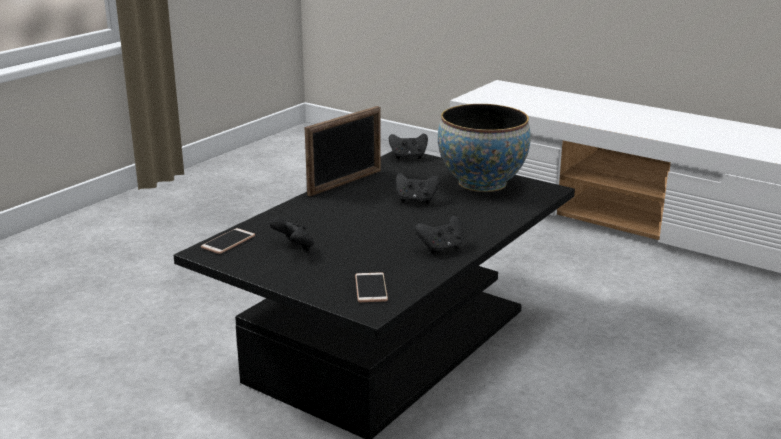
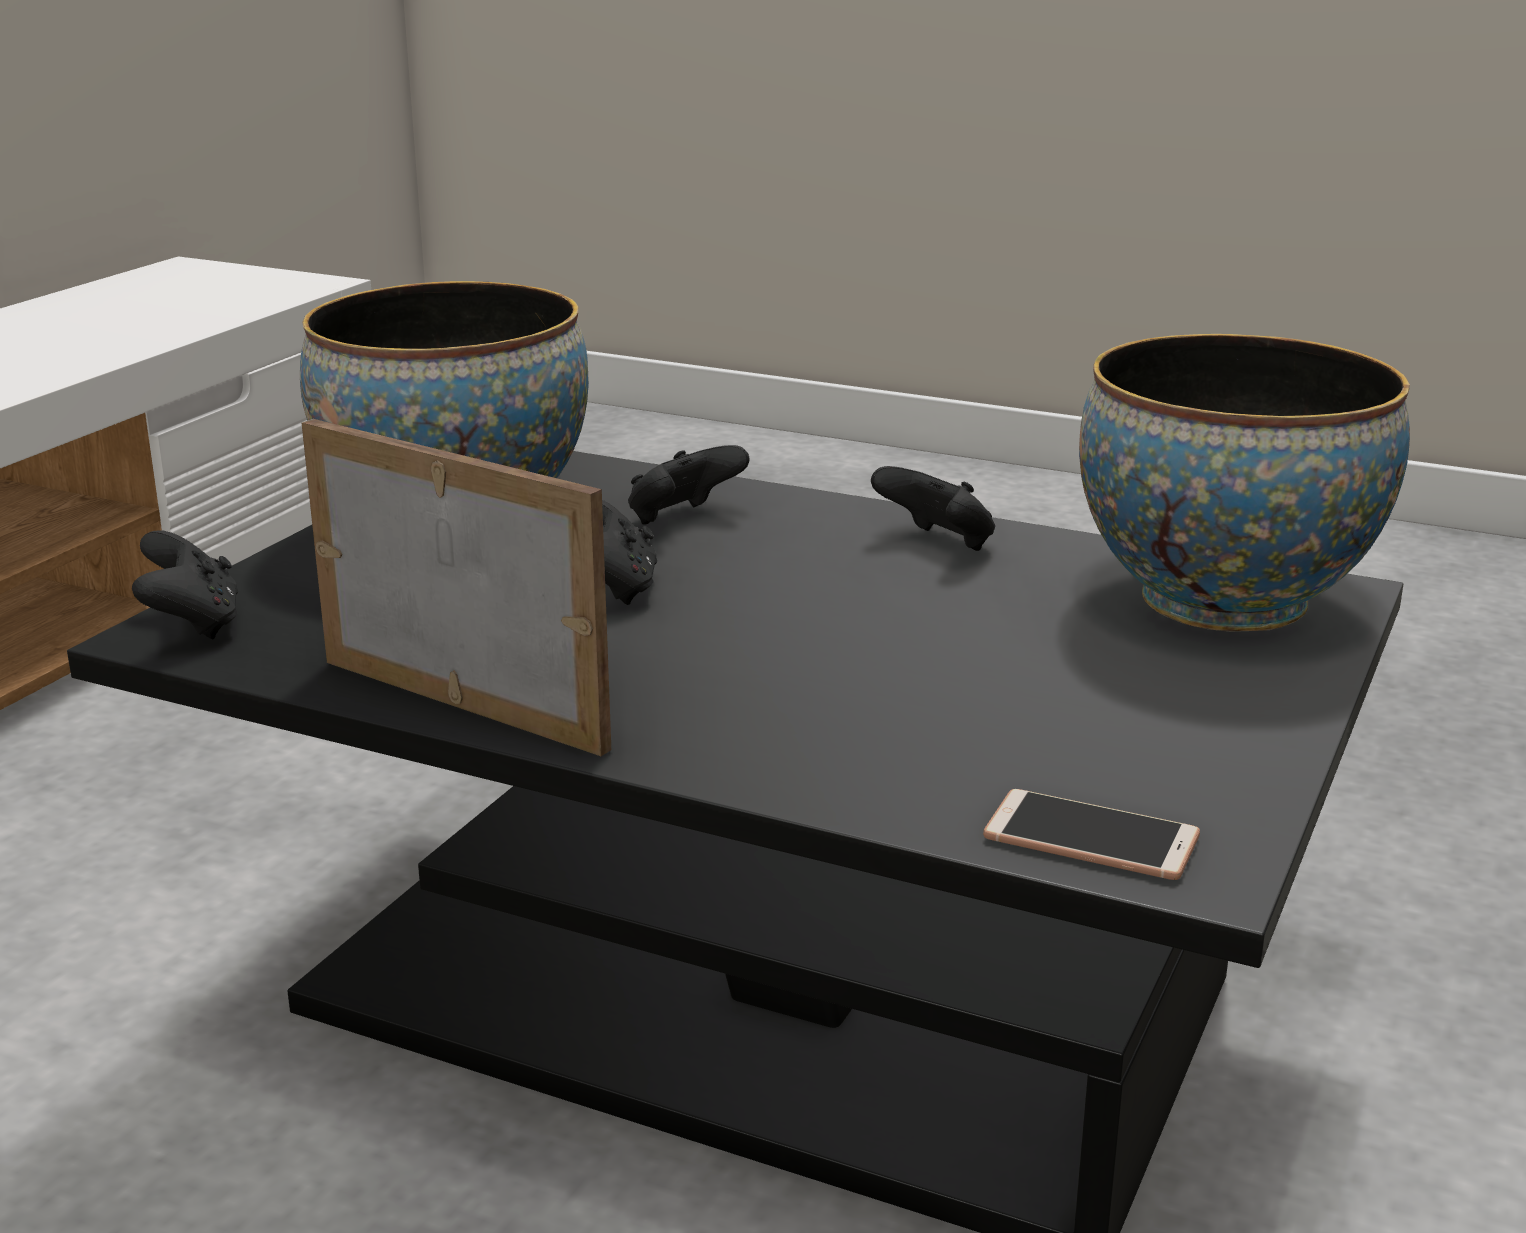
camera: 100 degrees left, 0 degrees up
(294, 248) = (1059, 720): black game controller -> black game controller (683, 520)
(371, 288) = (1223, 600): phone -> bowl

